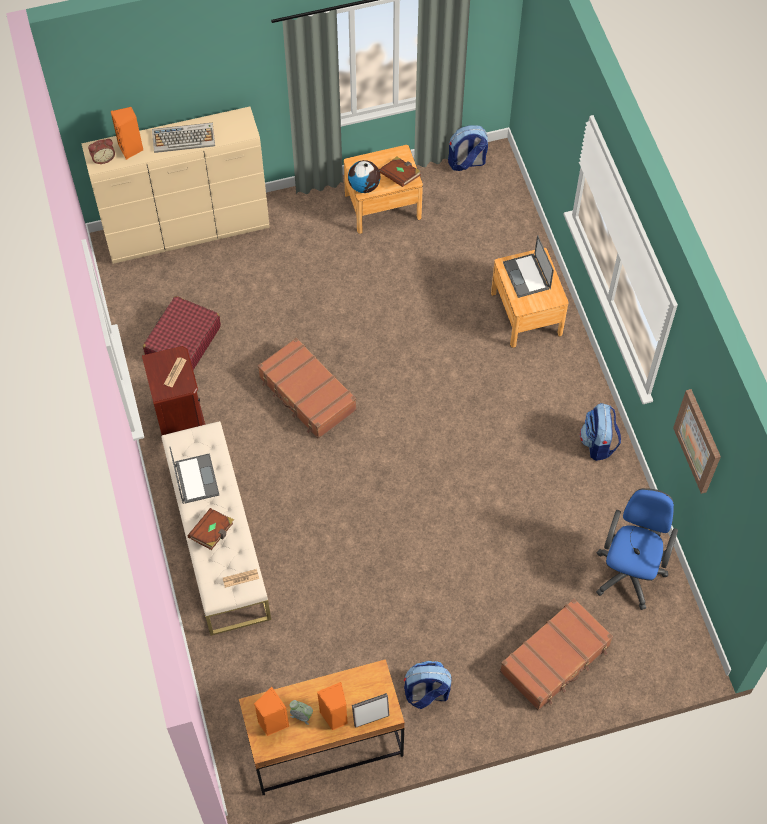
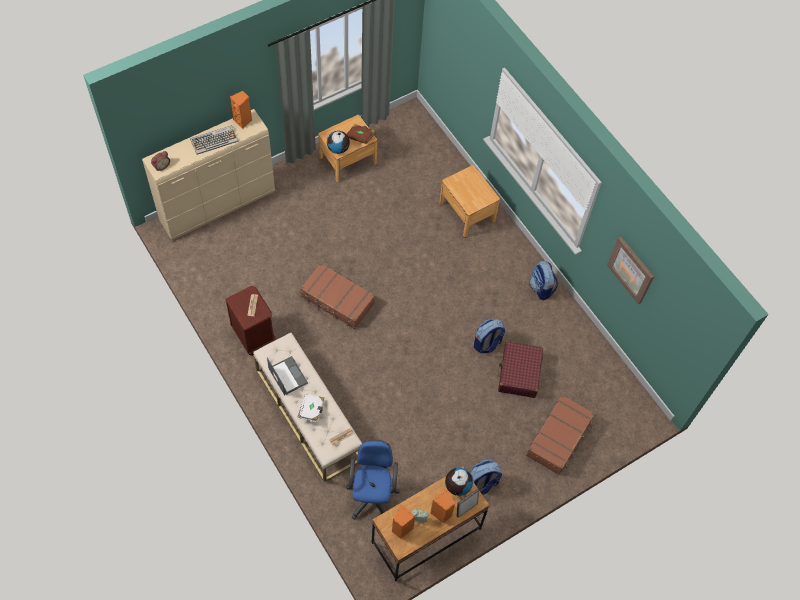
camera: 20 degrees left, 0 degrees up
(131, 149) = (179, 155): orange speaker -> orange speaker (243, 121)
(183, 342) = (239, 284): red suitcase -> red suitcase (519, 373)
(212, 533) = (311, 410): brown book -> white book
(369, 684) = (457, 486): none -> globe
(466, 163) = (395, 119): backpack -> backpack (487, 344)
(527, 276) = (467, 186): laptop -> none
(630, 570) = (588, 367): blue office chair -> blue office chair (372, 494)

